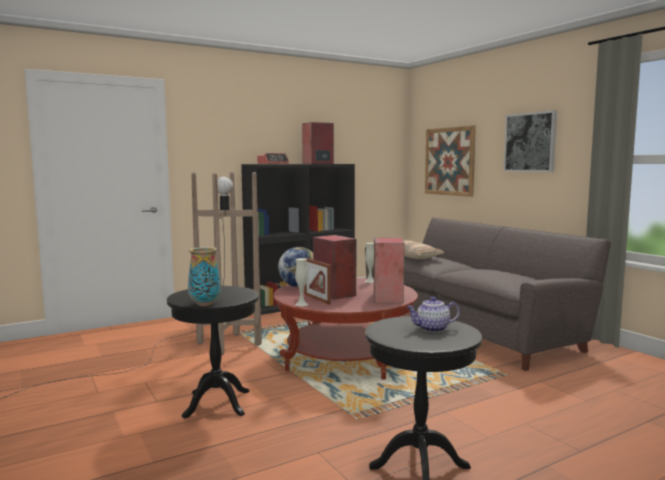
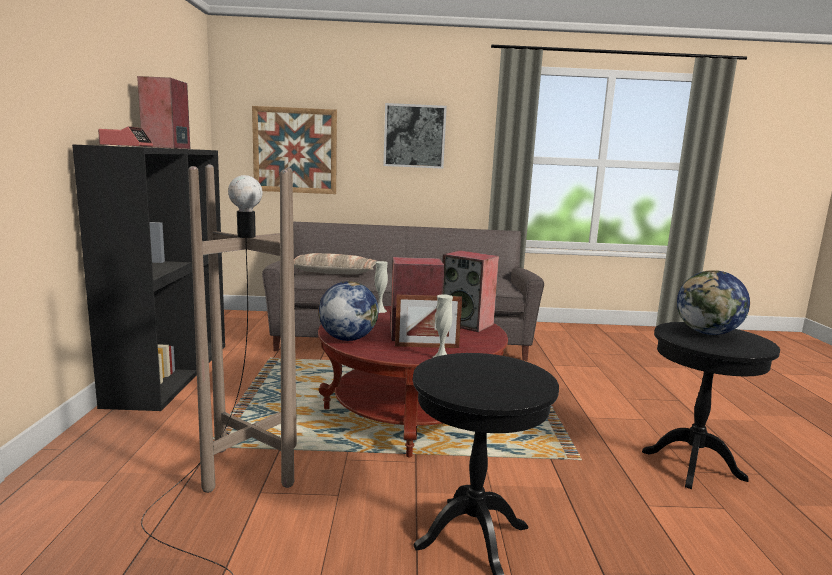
camera: 60 degrees left, 5 degrees up
(204, 304) = (540, 390): vase -> none
(432, 329) = (707, 333): teapot -> globe

